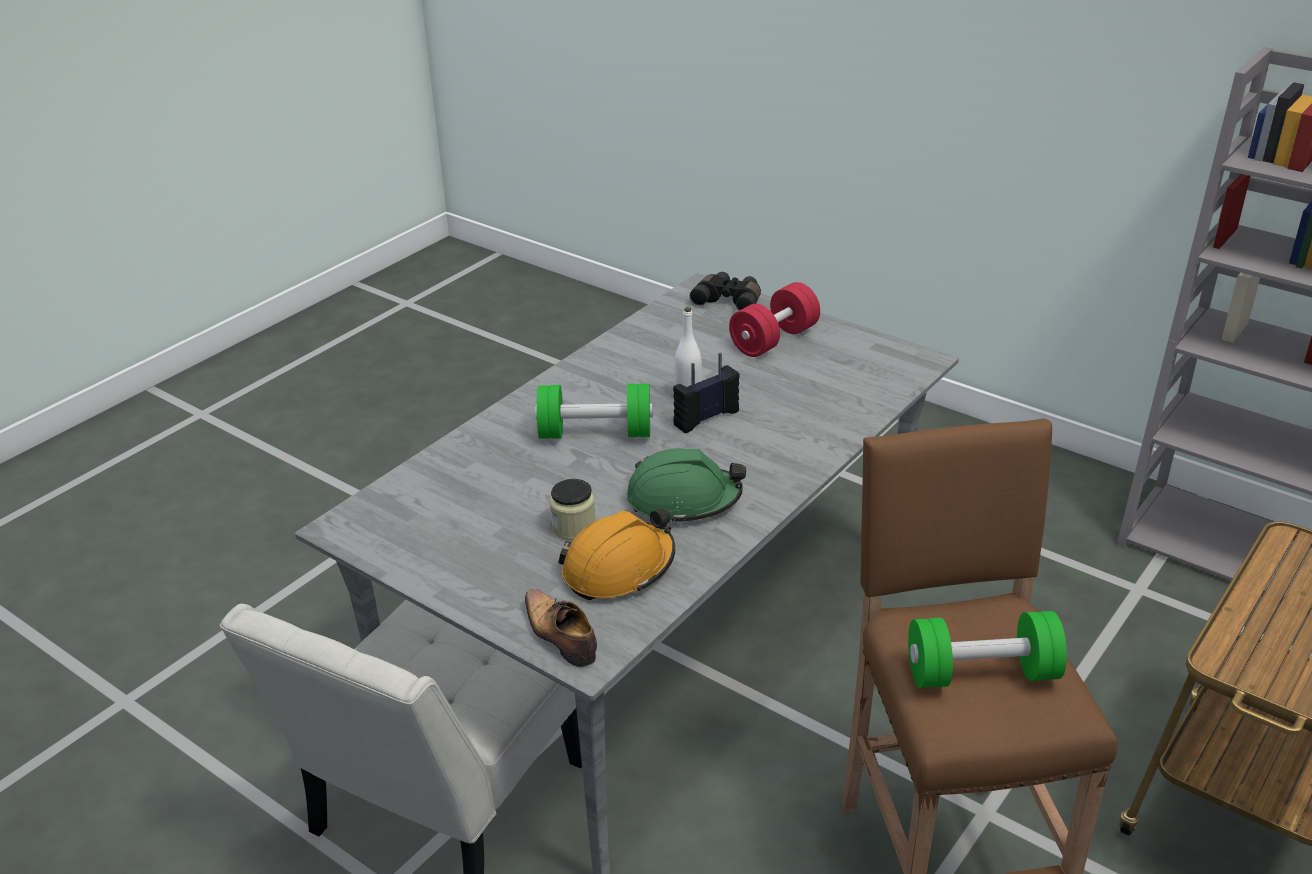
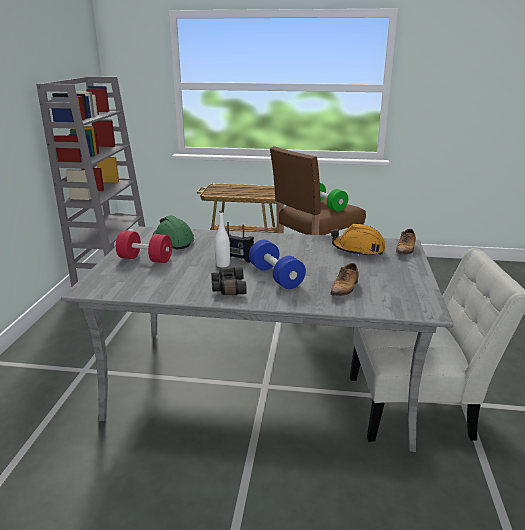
camera: 120 degrees left, 10 degrees down
(490, 481) = (344, 288): none -> shoe
(573, 527) = (348, 262): jar -> none
(595, 433) = (276, 276): green dumbbell -> blue dumbbell
(683, 500) = (302, 249): green hard hat -> green hard hat (173, 241)
(729, 300) = (102, 278): black binoculars -> black binoculars (228, 288)

